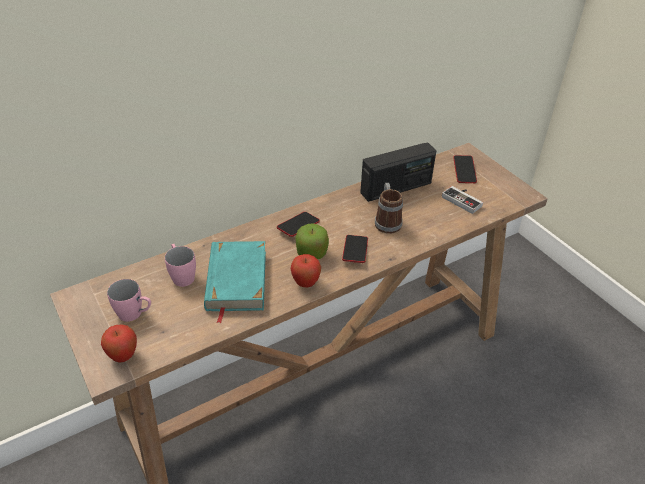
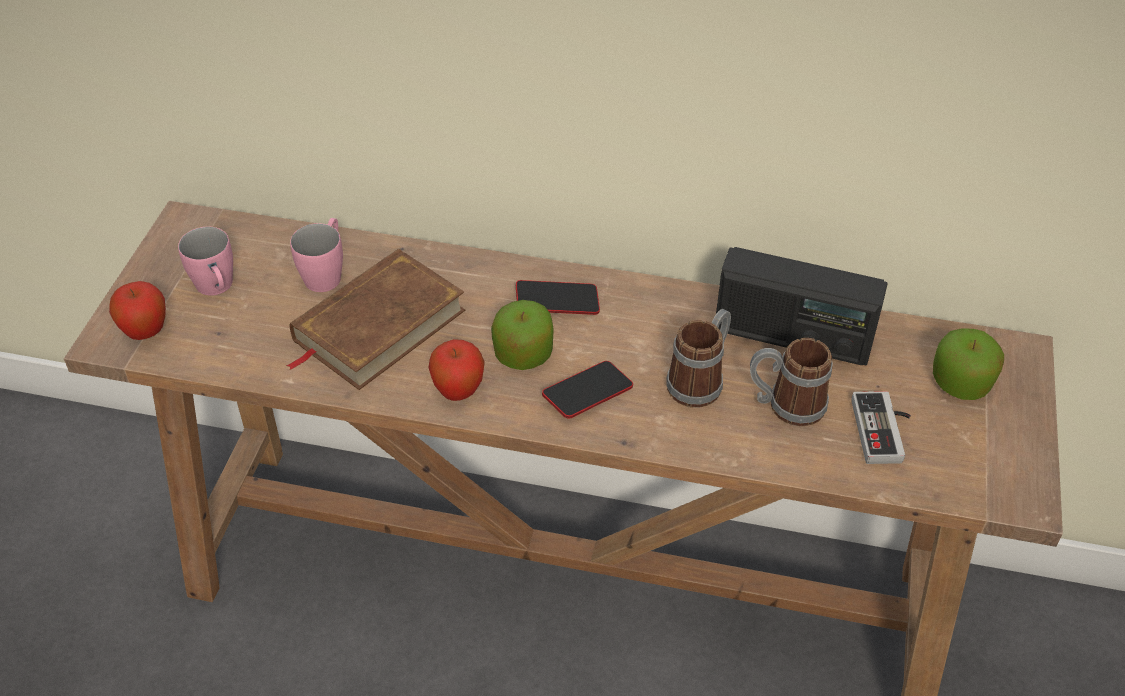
camera: 45 degrees right, 5 degrees up
(236, 280) = (378, 325): turquoise book -> brown book
(424, 211) = (785, 405): none -> mug
(464, 171) = (960, 383): phone -> apple

